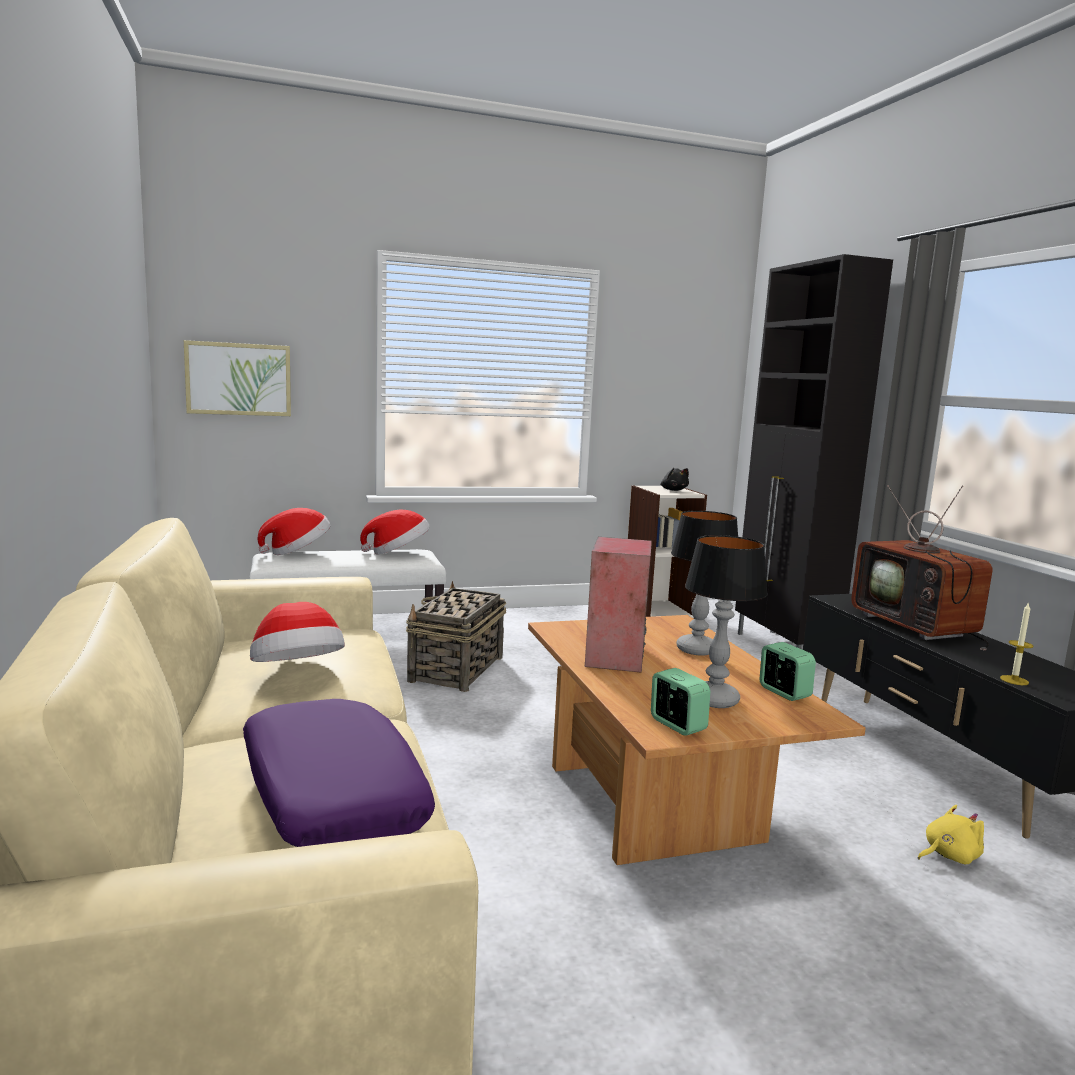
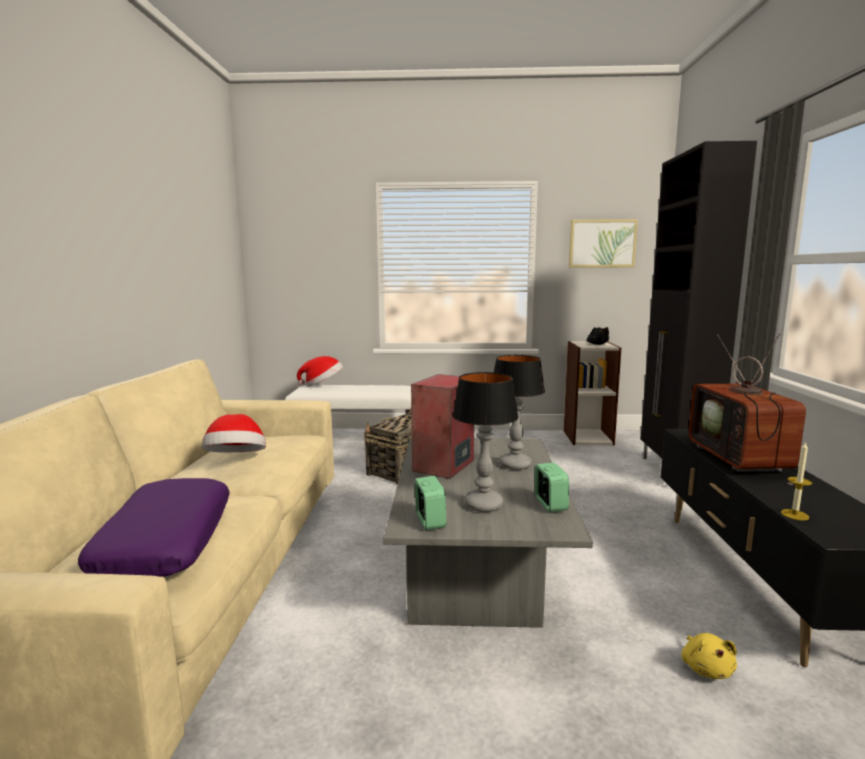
camera: 20 degrees right, 0 degrees up
(239, 379) = (292, 274): picture -> picture (602, 243)
(397, 553) = (385, 387): hat -> none
(659, 802) = (477, 581): brown coffee table -> grey coffee table
(948, 855) = (706, 668): yellow plush toy -> yellow plush toy turned 90 degrees clockwise

